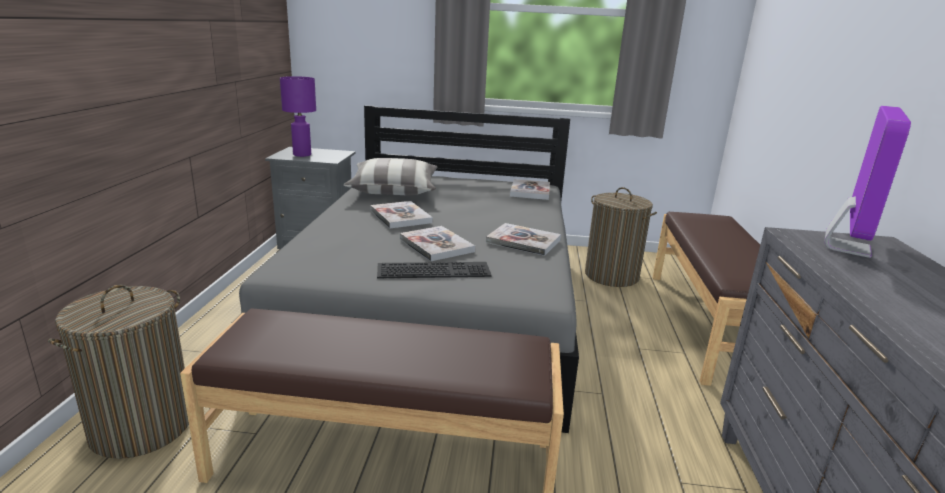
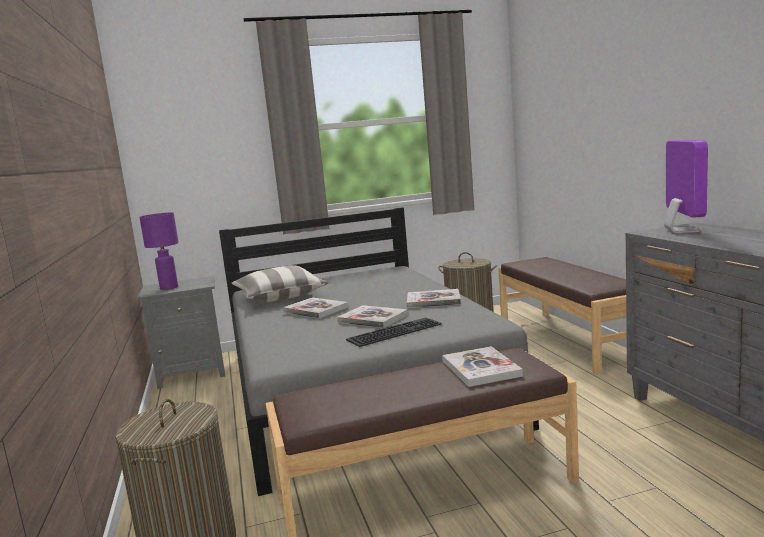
camera: 20 degrees left, 10 degrees down
(530, 191) = (393, 272): book -> book (480, 368)

